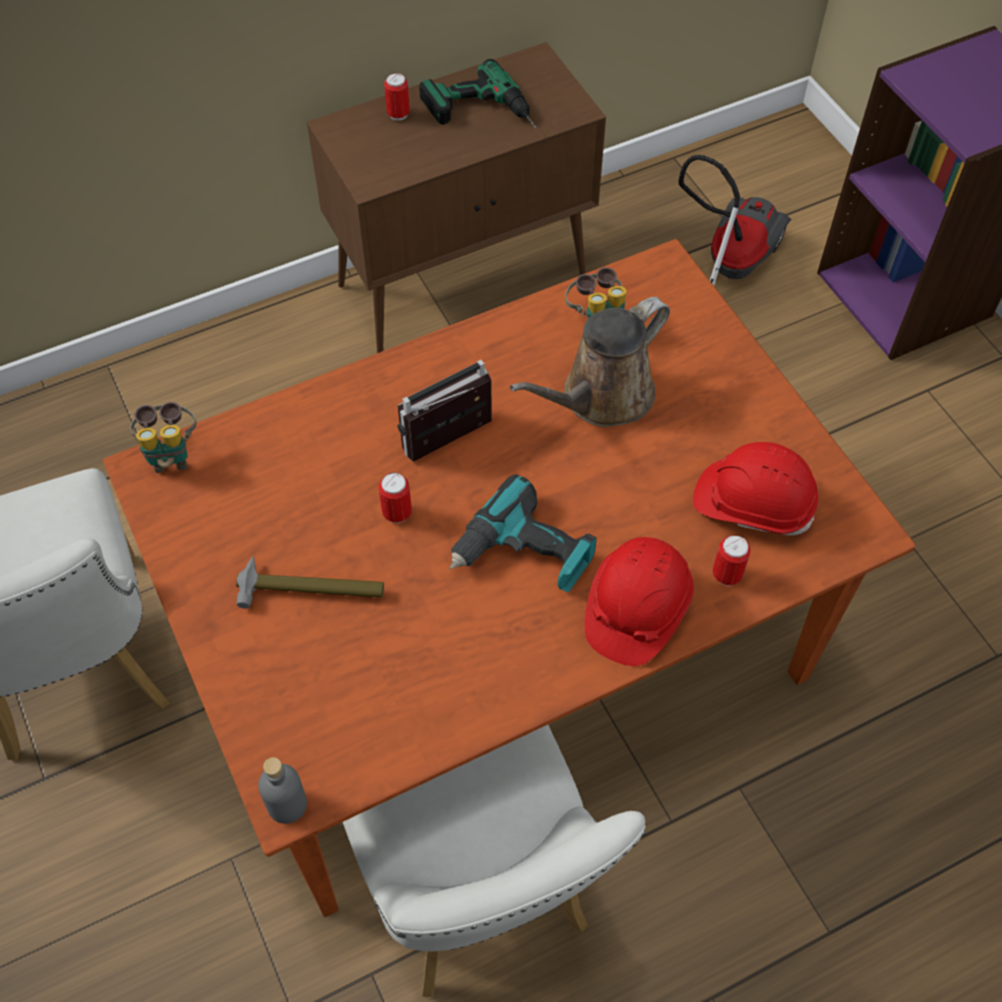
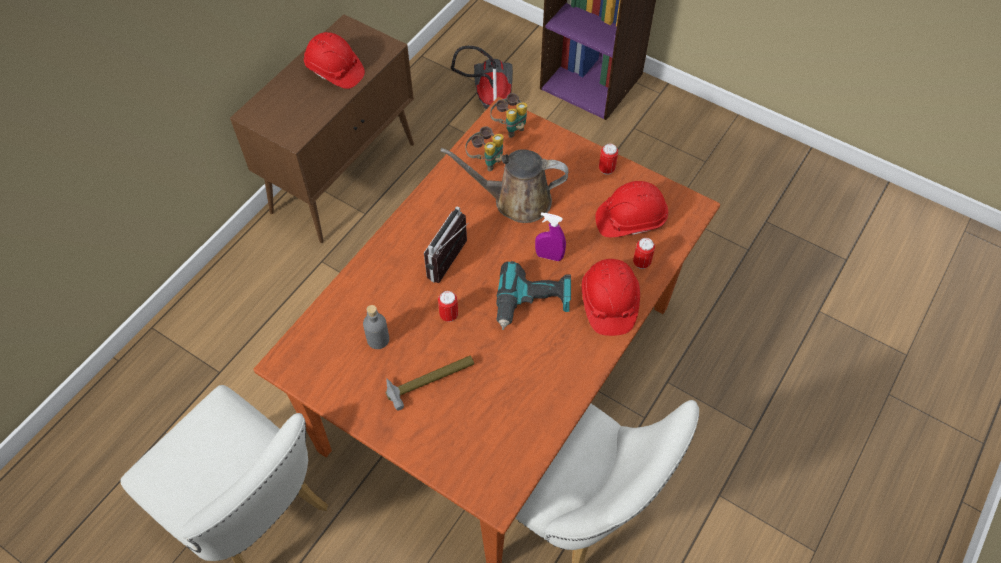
camera: 30 degrees left, 0 degrees up
(171, 454) = (294, 346): binoculars -> binoculars (510, 127)
(287, 804) = (497, 500): grey bottle -> grey bottle (378, 339)
(398, 114) = (284, 90): can -> can (606, 169)
(482, 114) = (334, 71): power drill -> red hard hat
(594, 499) = (549, 256): none -> purple spray bottle
(601, 397) = (516, 200): brown watering can -> brown watering can turned 75 degrees clockwise

